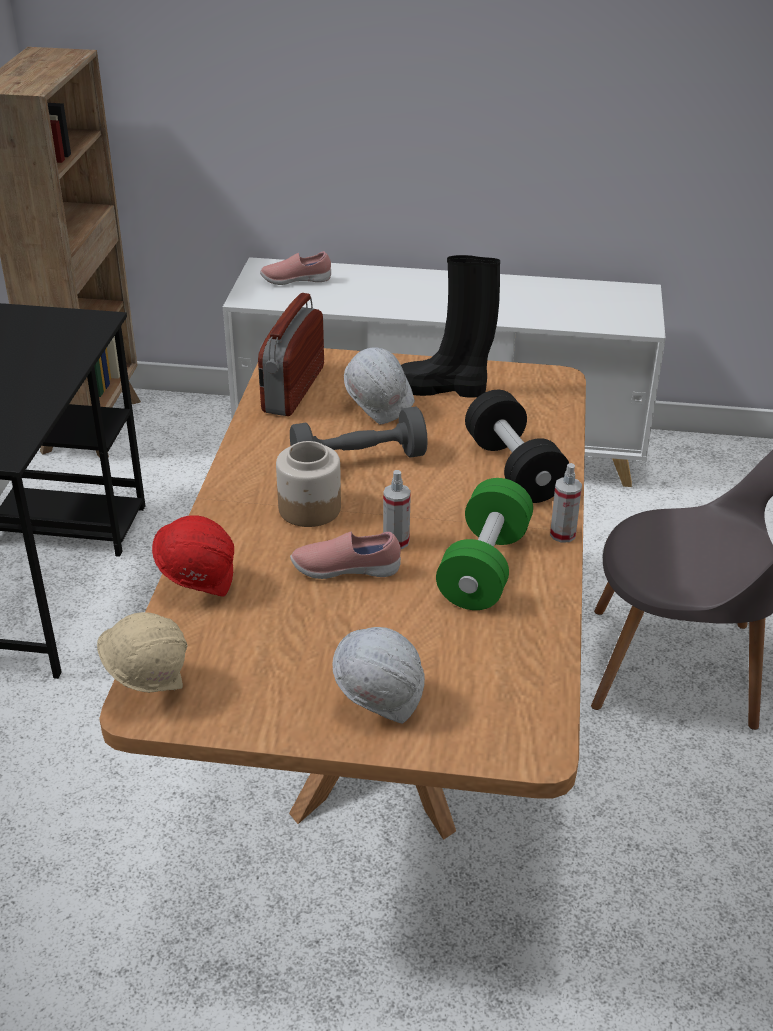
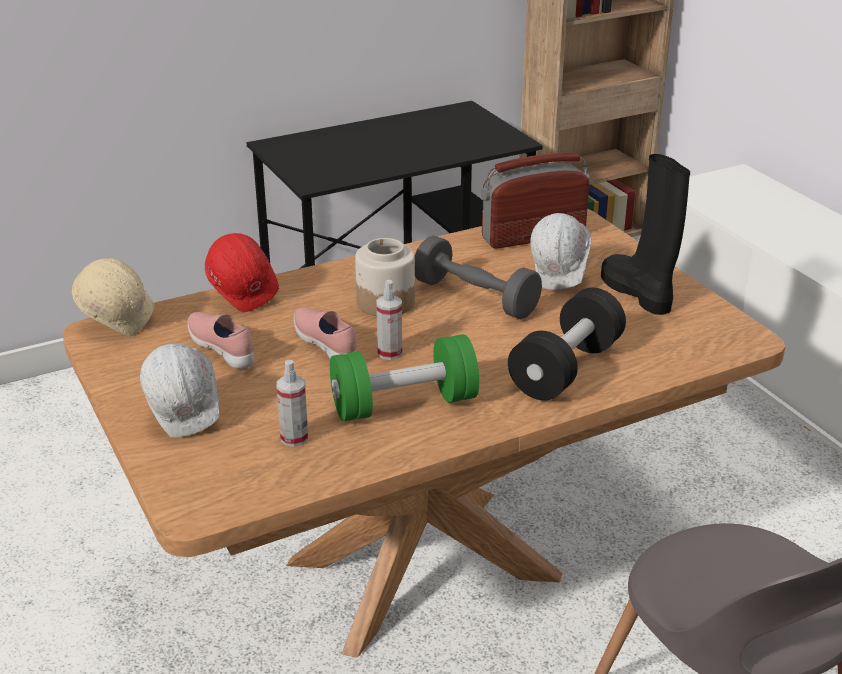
camera: 55 degrees right, 5 degrees down
(296, 281) = (745, 194): pink shoe -> pink shoe (223, 349)
(562, 534) = (501, 426): spray bottle -> spray bottle (294, 438)

